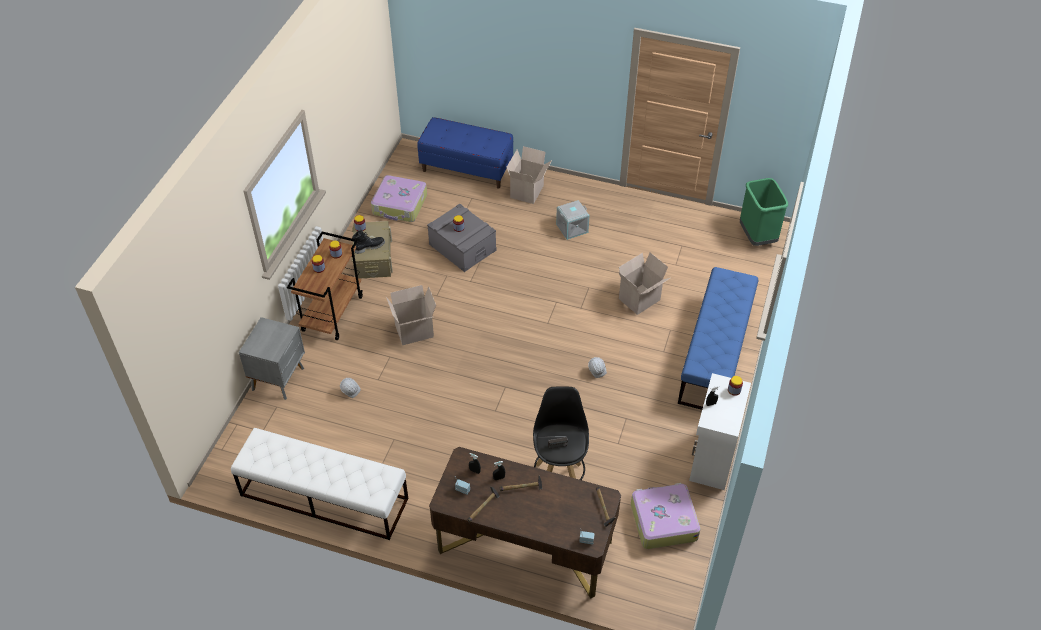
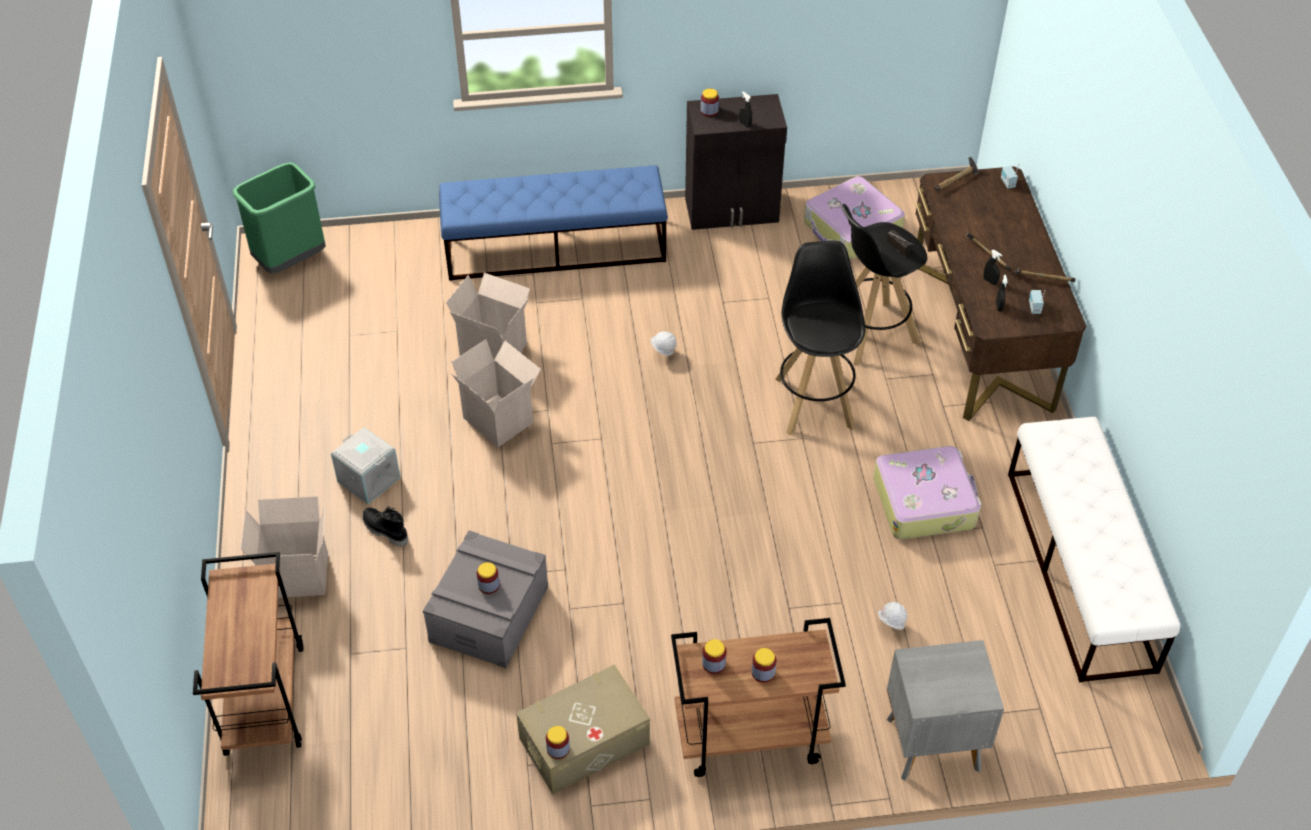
camera: 115 degrees left, 0 degrees up
(369, 247) = (600, 708): black boot -> black boot (384, 531)
(400, 205) = (420, 765): suitcase -> suitcase (925, 501)
(414, 332) = (719, 599): cardboard box -> cardboard box (500, 420)
(467, 168) = (264, 698): blue bench -> brown cart
(519, 428) = (814, 401): none -> black stool
(712, 459) = (732, 211): white cabinet -> black cabinet

